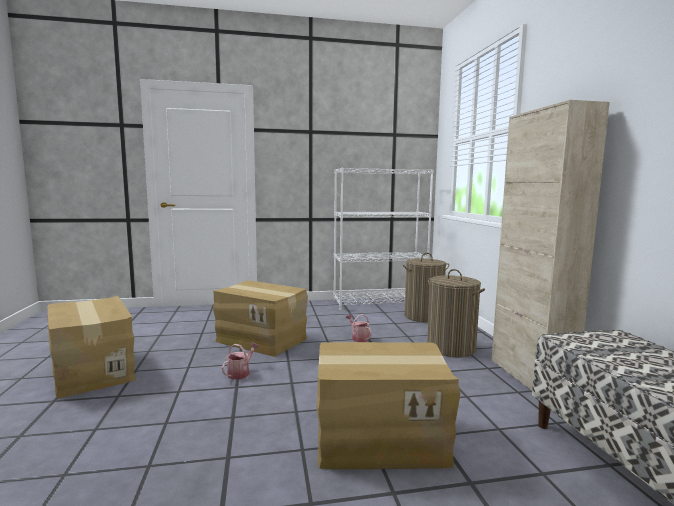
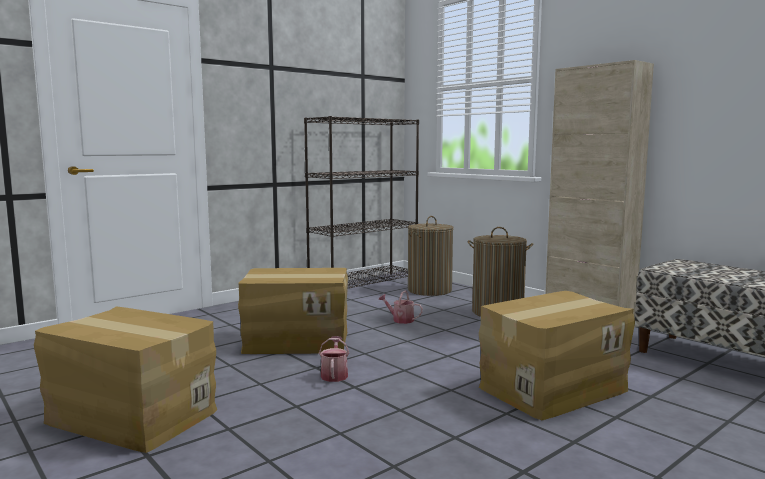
camera: 30 degrees left, 0 degrees up
(379, 303) = (364, 284): white bookcase -> black bookcase

